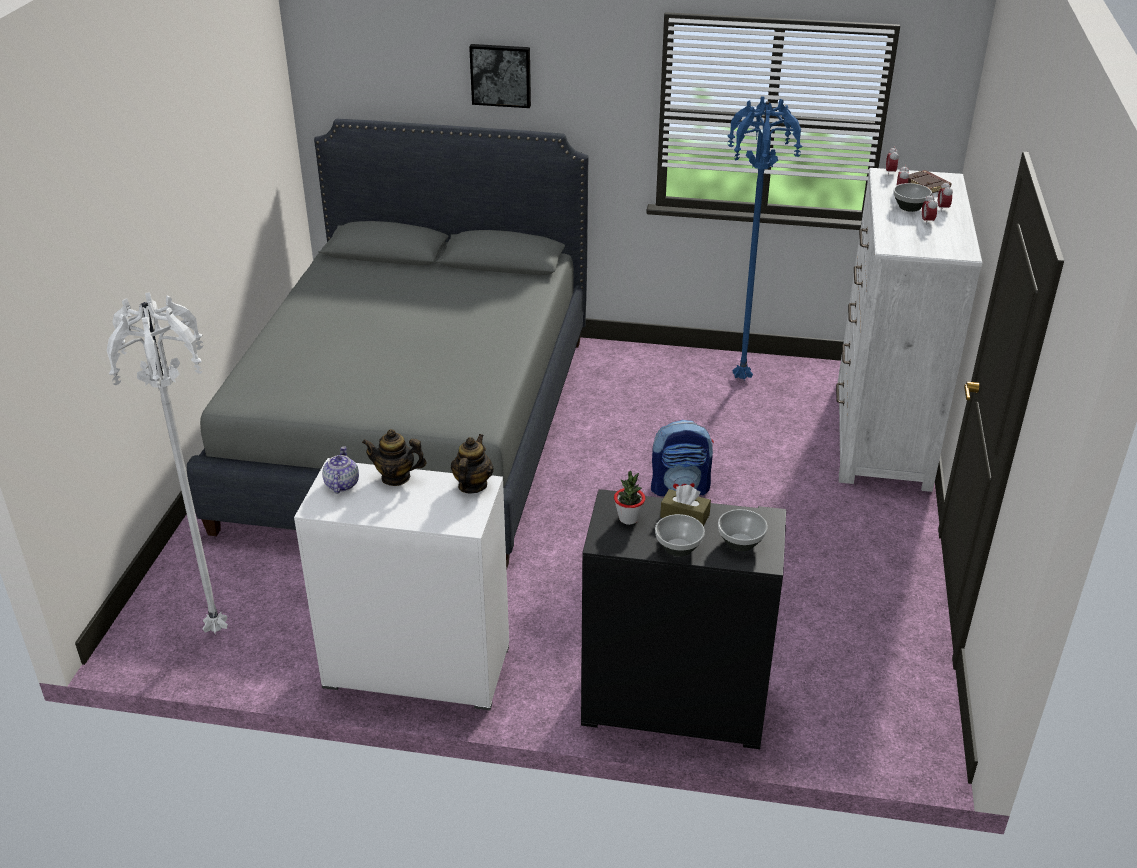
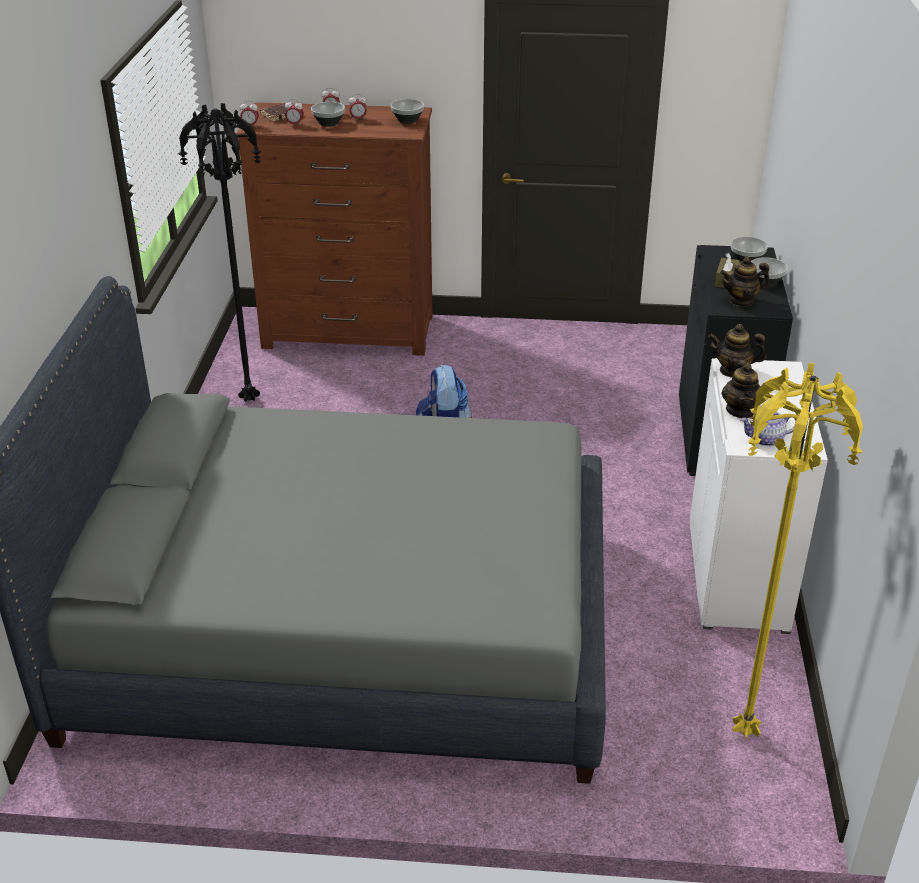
camera: 95 degrees left, 0 degrees up
(219, 628) = (742, 731): white floor lamp -> yellow floor lamp
(501, 75) = (47, 253): picture -> none
(628, 518) = (741, 301): potted plant -> teapot
(740, 378) = (249, 401): blue floor lamp -> black floor lamp
(881, 434) = (349, 332): white dresser -> brown dresser
(932, 247) = (408, 120): none -> bowl

